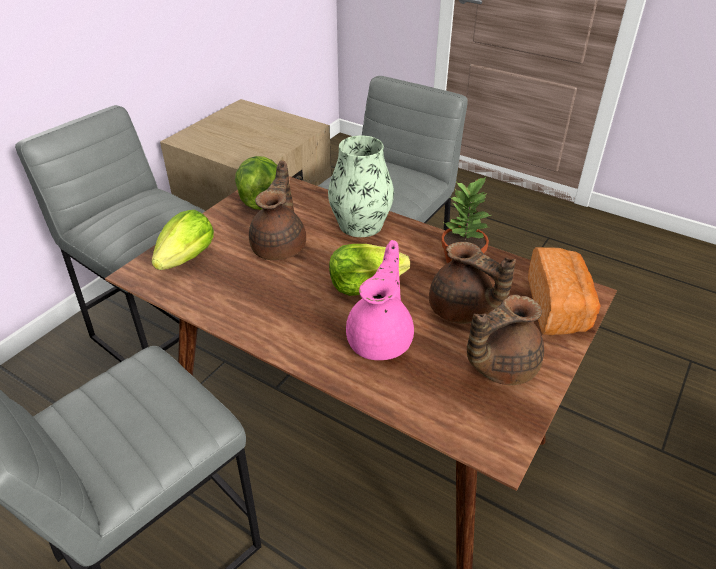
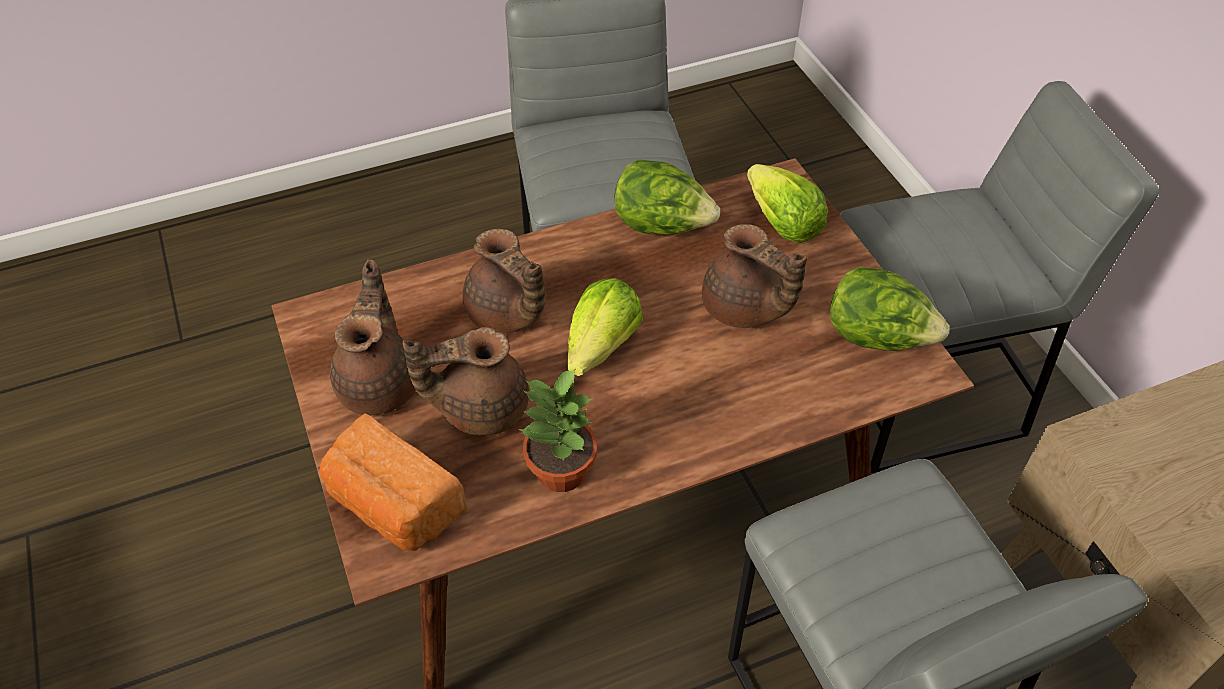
camera: 125 degrees right, 10 degrees up
(229, 308) = (662, 226): none -> lettuce
(360, 224) = (732, 412): vase -> none
(381, 339) = (508, 314): pink teapot -> brown teapot

